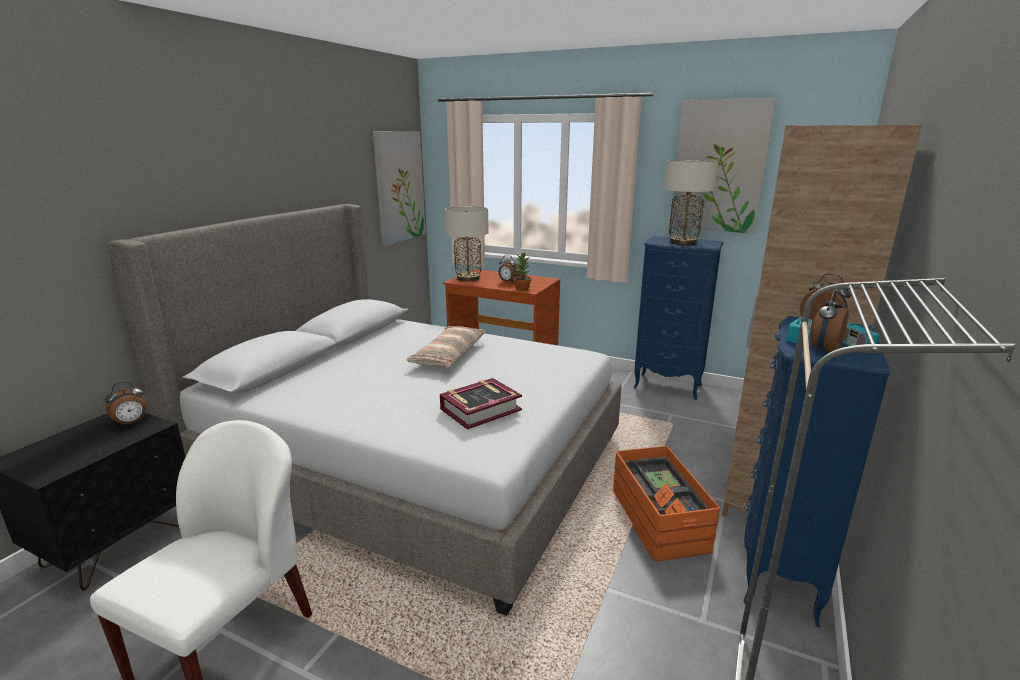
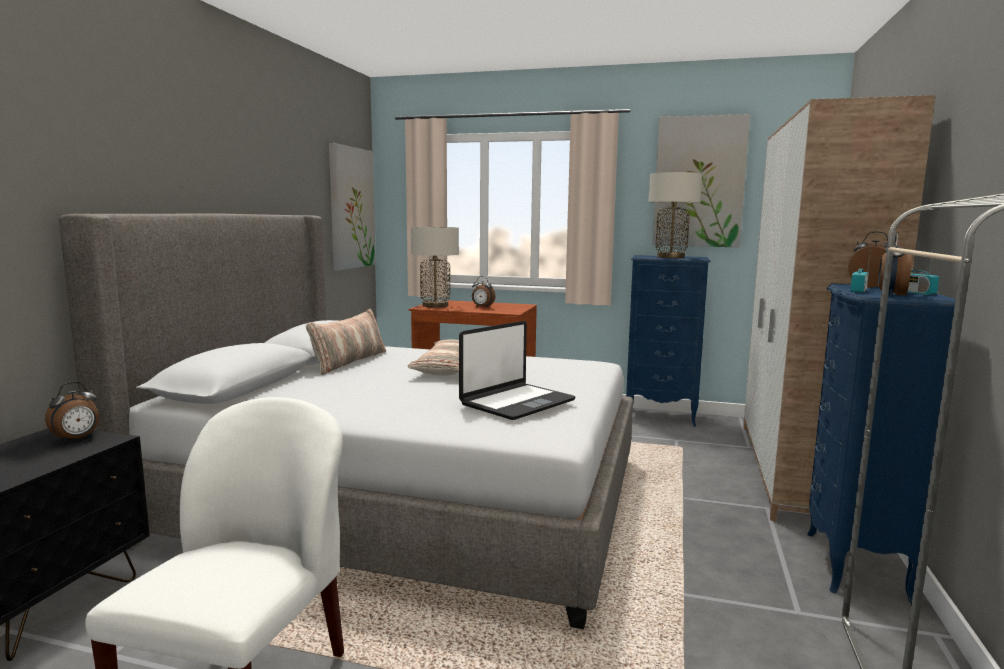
camera: 10 degrees left, 10 degrees down
(372, 343) = (349, 362): none -> pillow
(480, 409) = (516, 402): book -> laptop
(521, 289) = (501, 311): potted plant -> none
(660, 519) = (709, 528): orange storage box -> none

